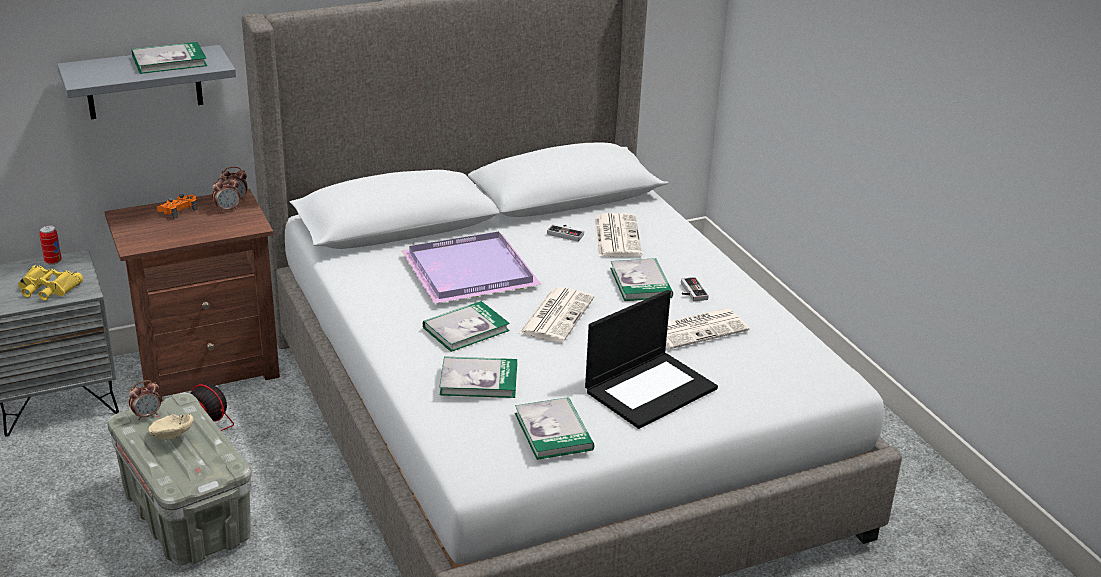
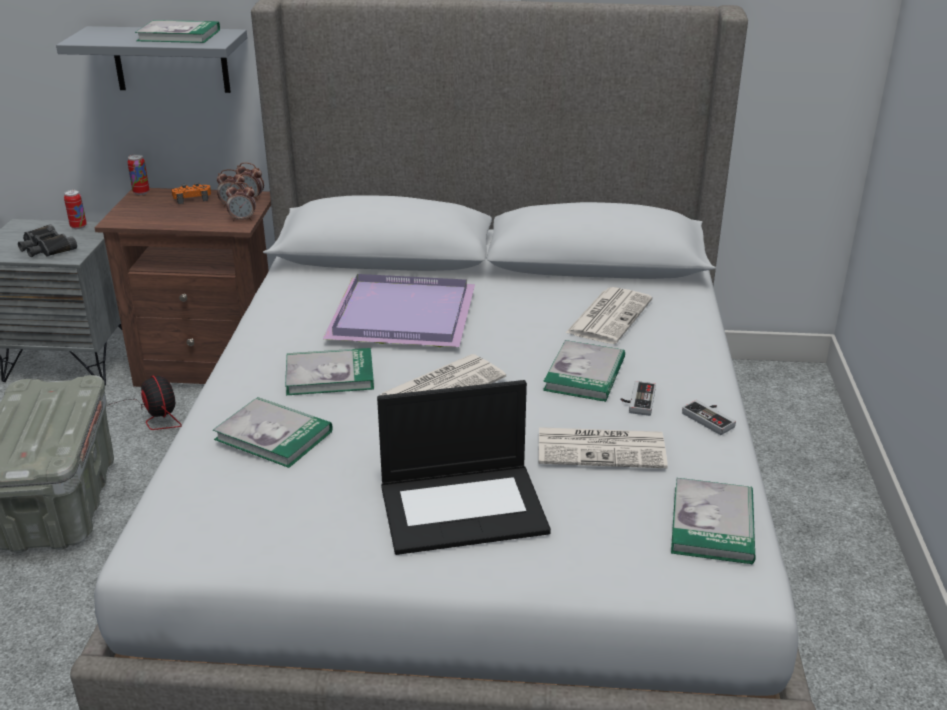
camera: 30 degrees right, 0 degrees up
(47, 288) = (46, 248): yellow binoculars -> black binoculars
(121, 214) = (141, 192): none -> can
(147, 415) = (42, 388): alarm clock -> alarm clock (243, 219)
(171, 436) = (39, 413): beige bowl -> none
(553, 431) = (286, 523): book -> book (712, 524)
(566, 233) = (554, 300): game controller -> game controller (711, 418)

